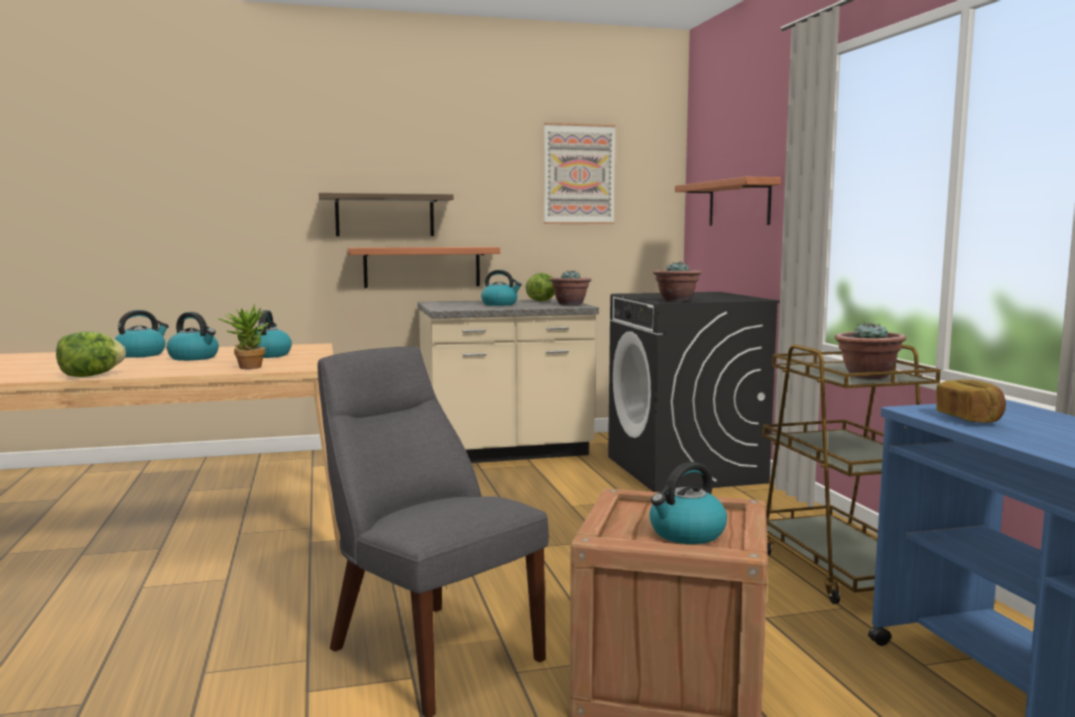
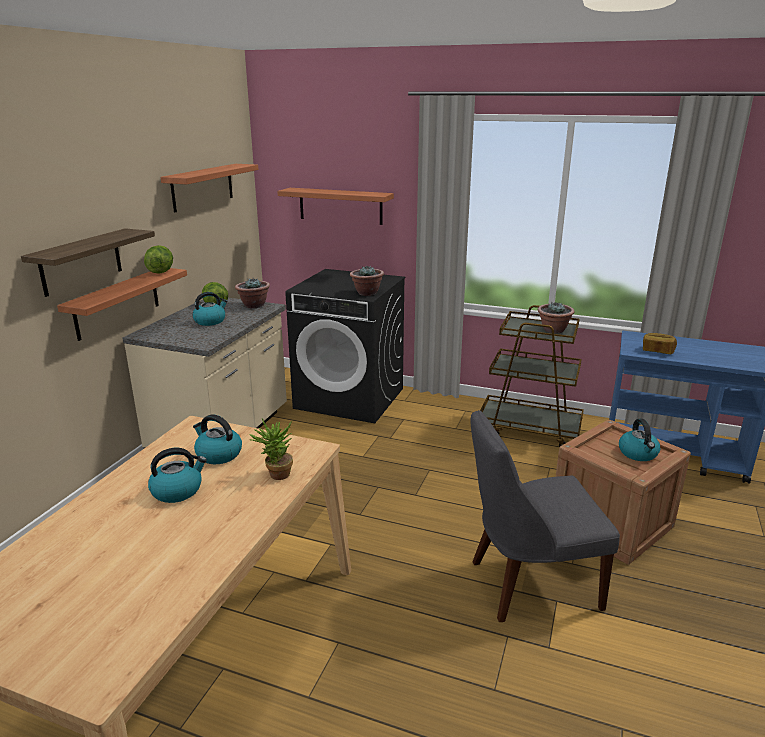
camera: 55 degrees left, 15 degrees up
(90, 376) = (216, 562): lettuce -> lettuce (160, 272)
(141, 354) = (104, 516): kettle -> none
(579, 174) = (202, 187): picture -> shelf

